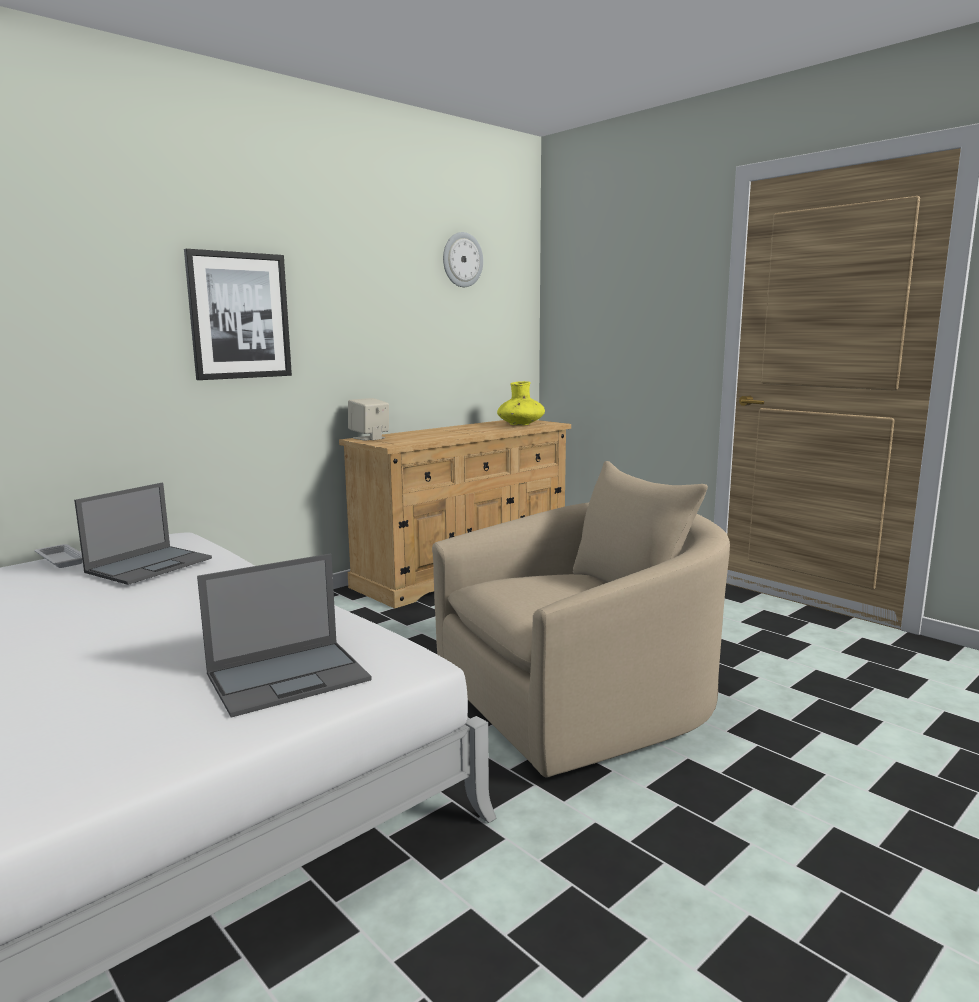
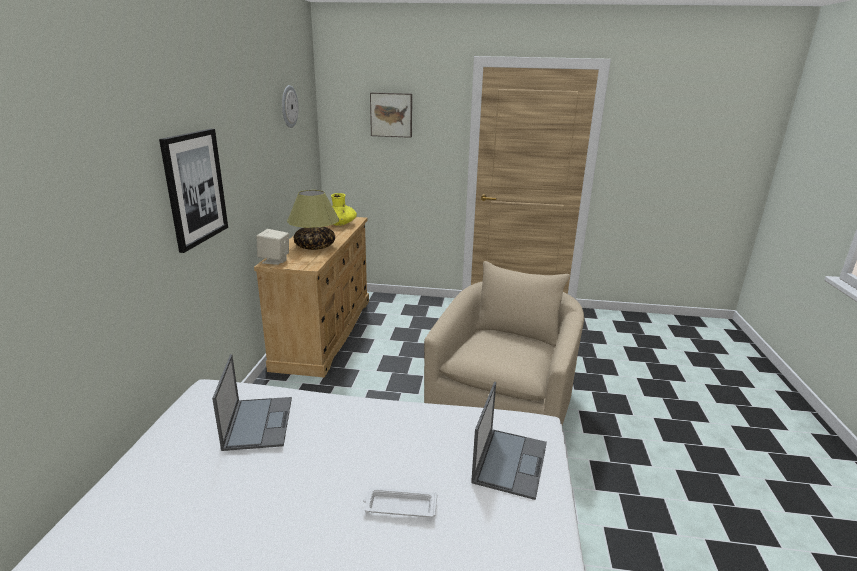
camera: 40 degrees left, 10 degrees up
(61, 559) = (164, 447): white tray -> white tray (399, 506)
(439, 435) = (315, 247): none -> table lamp
(622, 274) = (391, 114): none -> picture

